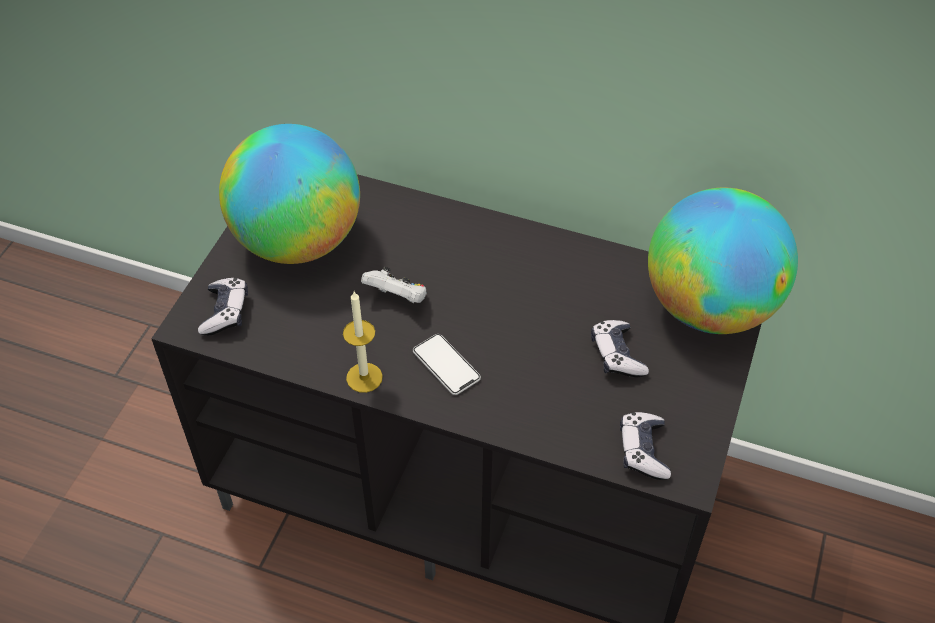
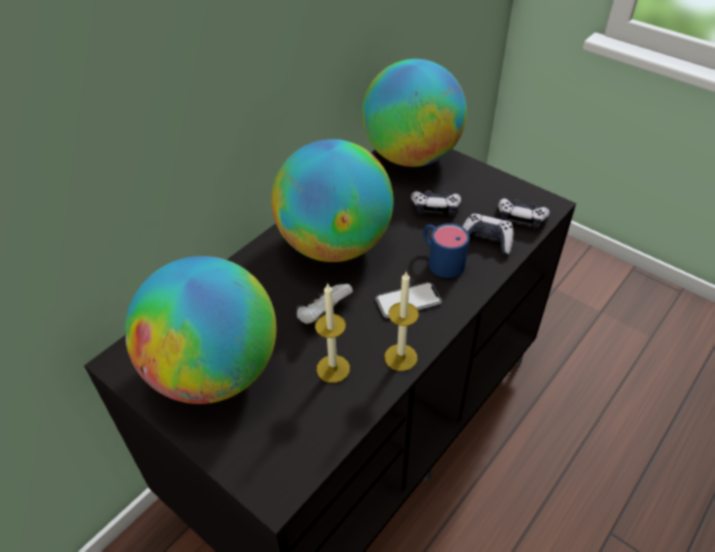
camera: 70 degrees left, 5 degrees down
(225, 312) = (275, 452): game controller -> game controller (486, 240)
(331, 326) = (333, 368): none -> candle
(505, 277) = (335, 245): none -> globe
(525, 380) = (440, 259): none -> blue mug

